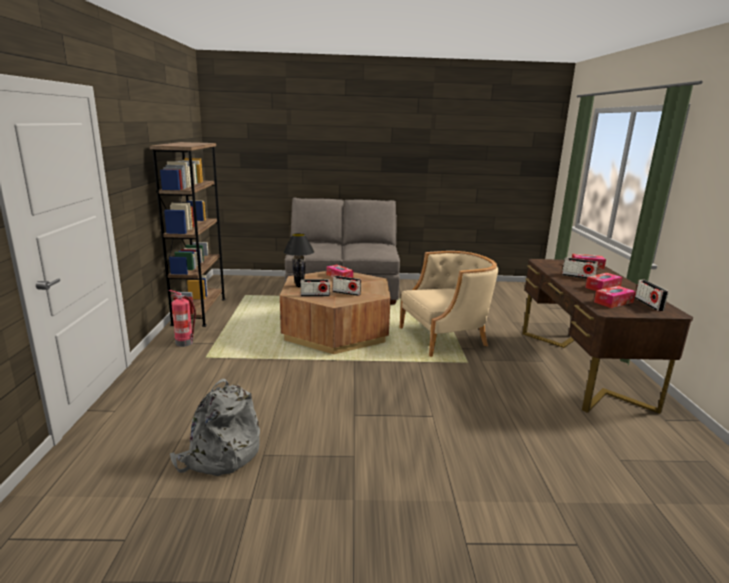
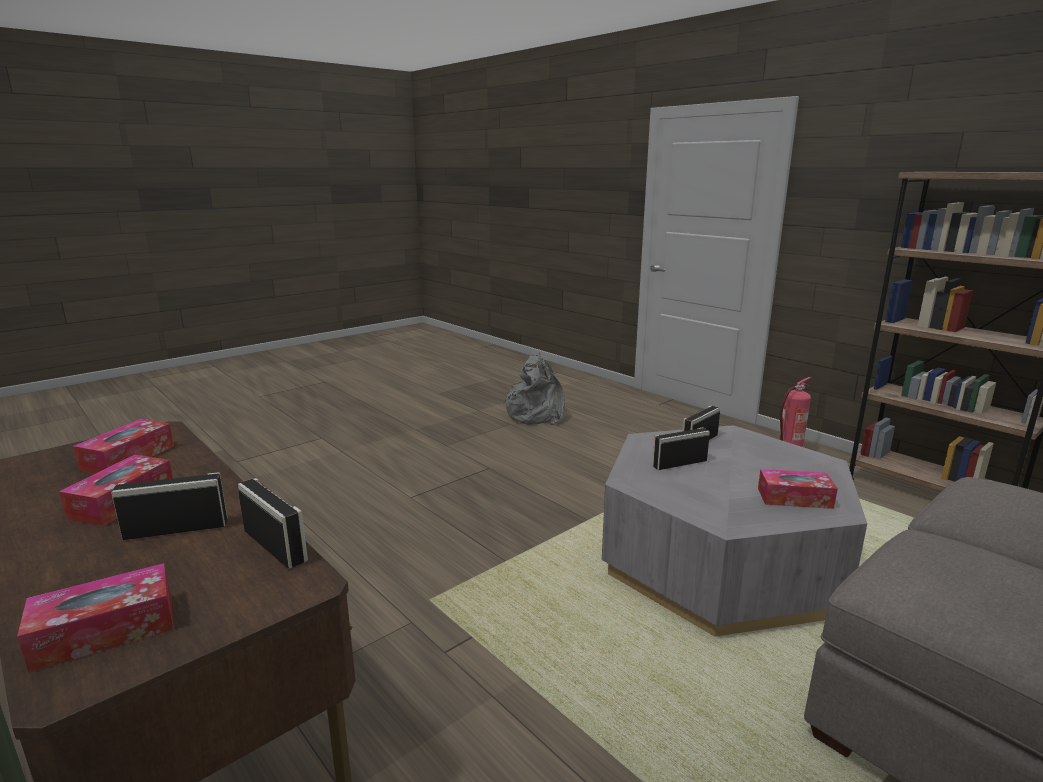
camera: 140 degrees right, 0 degrees up
(299, 286) = (764, 447): black table lamp -> none
(336, 330) = (720, 561): brown coffee table -> grey coffee table
(445, 337) = (531, 655): beige armchair -> none
(648, 304) = (43, 475): radio -> radio (275, 545)

